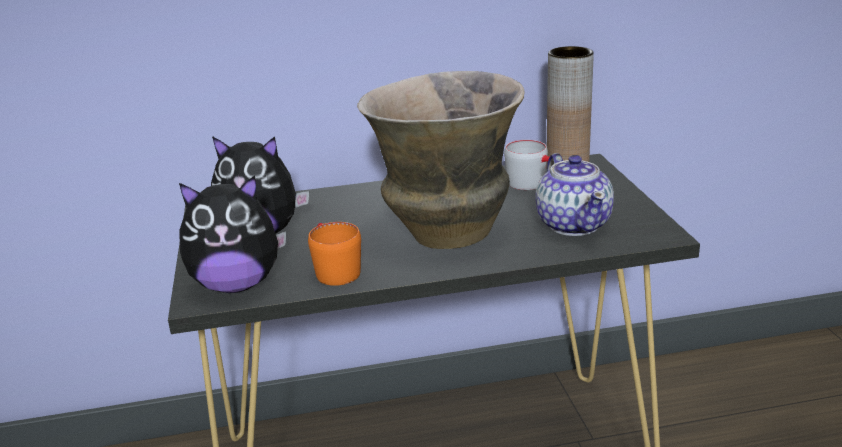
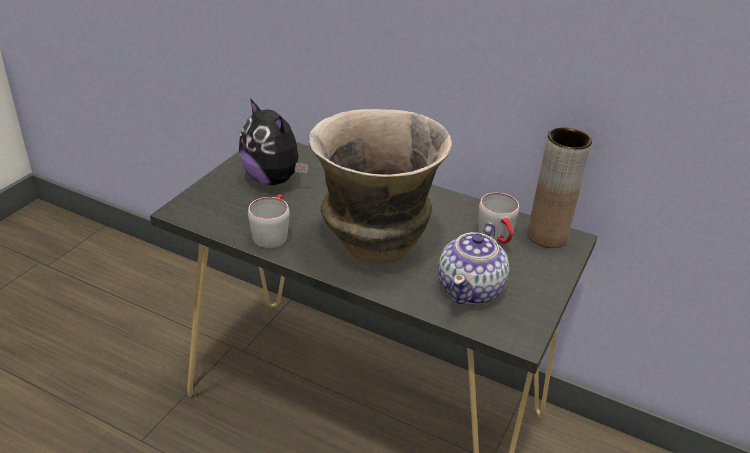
camera: 35 degrees right, 10 degrees up
(237, 285) = (210, 211): plush toy -> none
(333, 270) = (272, 232): orange mug -> grey mug

